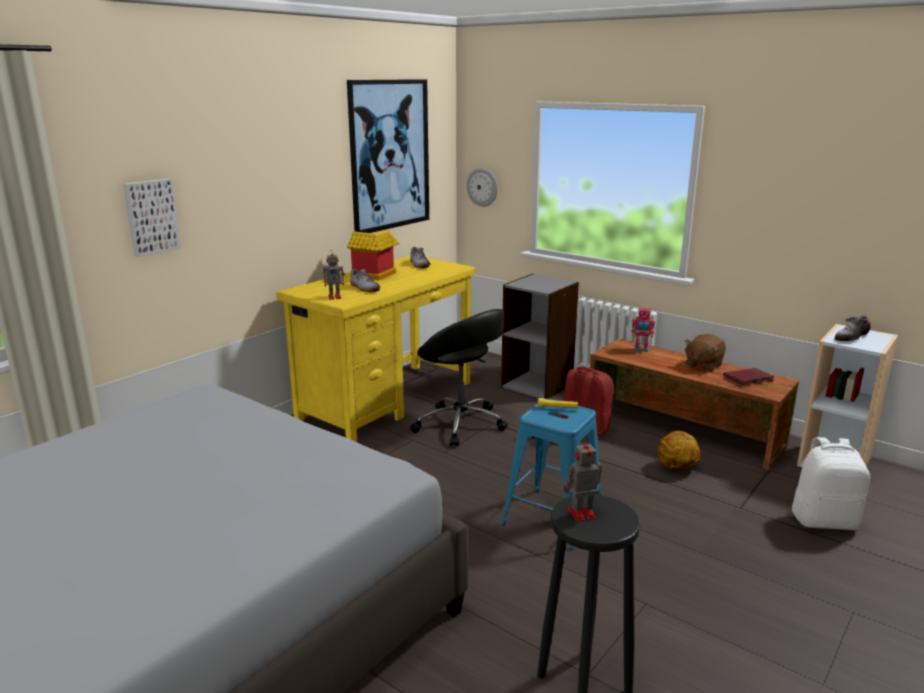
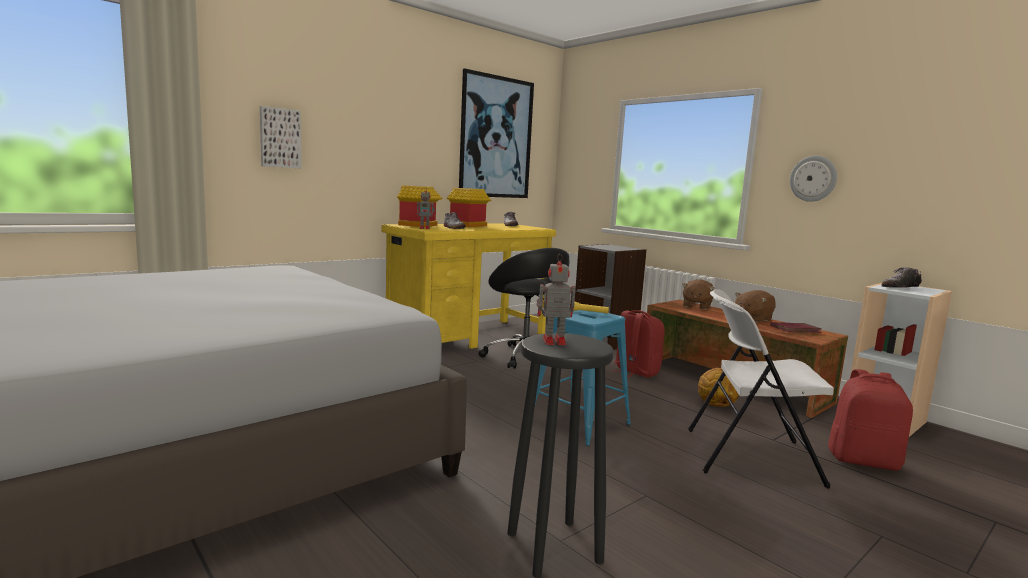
camera: 10 degrees right, 10 degrees down
(321, 288) = (418, 225): none -> toy house
(482, 187) = (575, 176): wall clock -> wall clock (813, 178)
(641, 349) = (696, 306): toy robot -> brown plush toy
(725, 533) = (751, 456): none -> white chair
(824, 521) = (864, 460): white backpack -> red backpack

